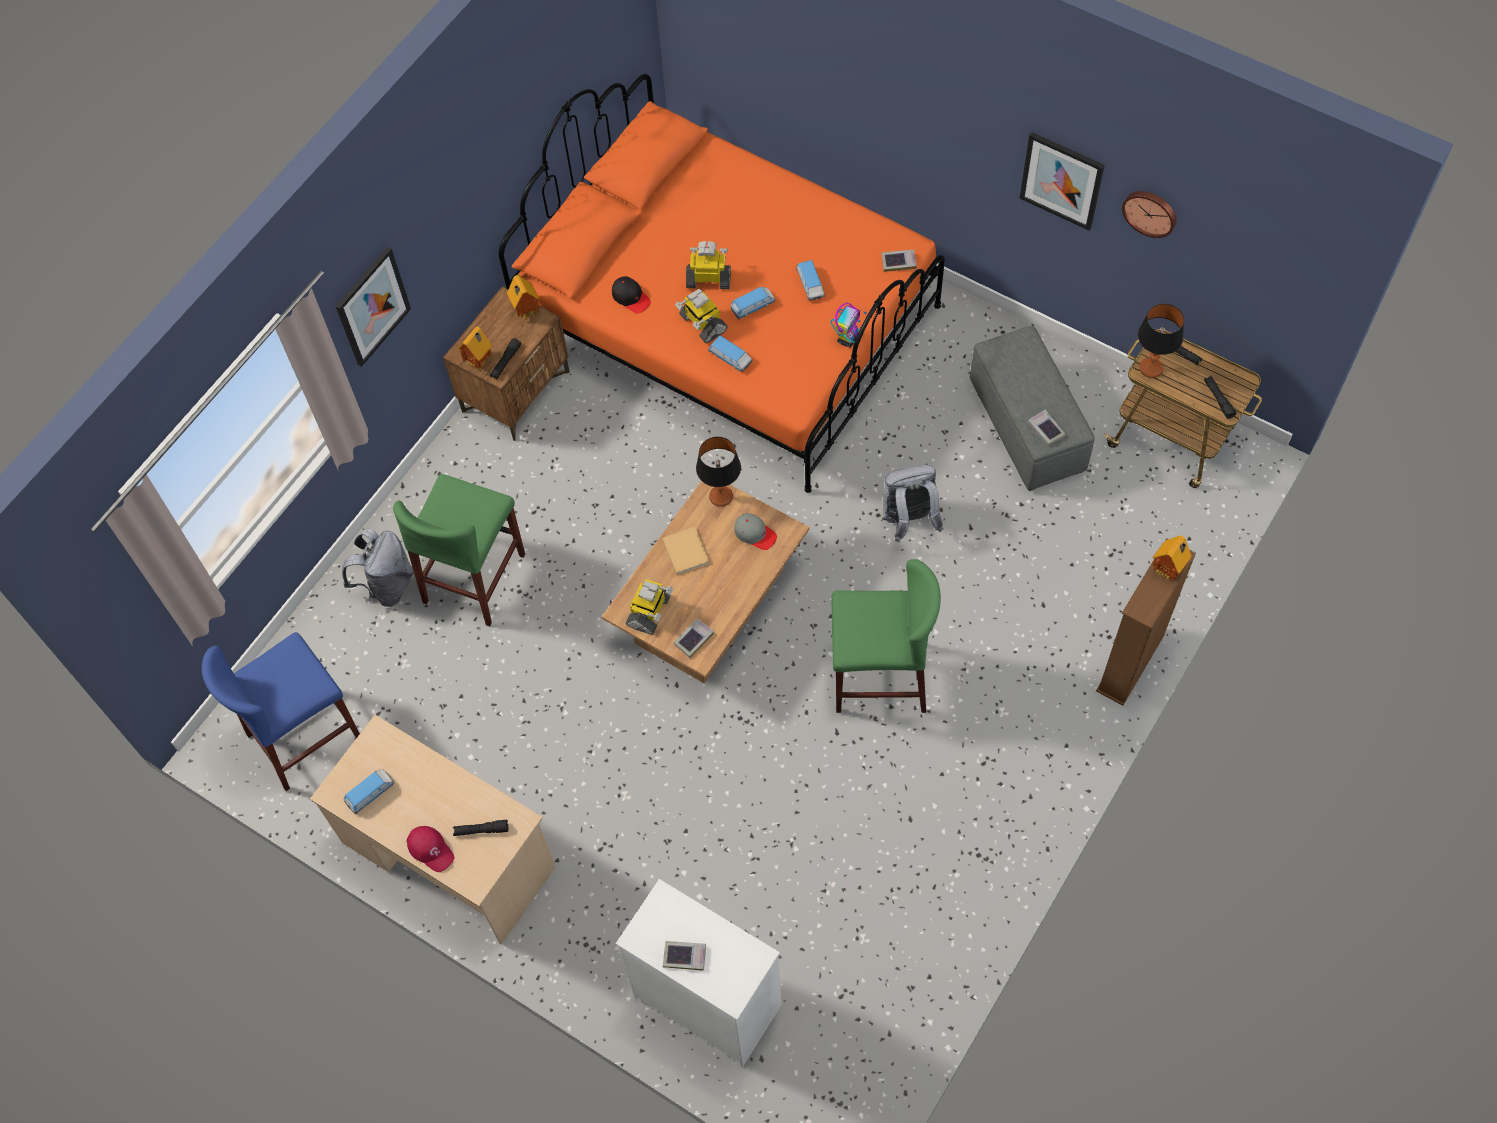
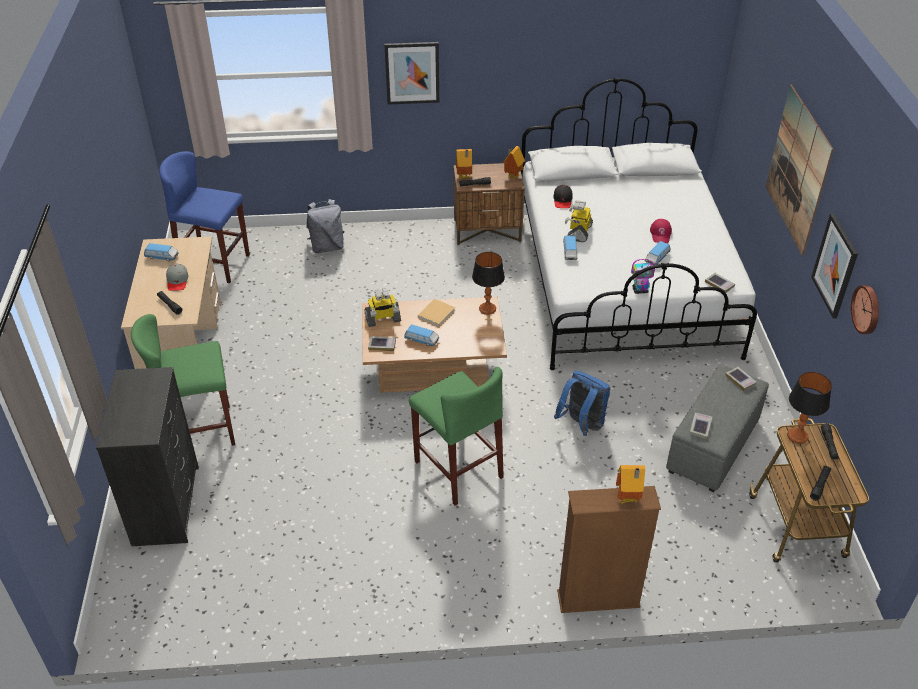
camera: 50 degrees right, 20 degrees down
(431, 849) = (143, 293): red cap -> red cap (660, 234)
(474, 578) = (361, 273): green stool -> green stool (198, 431)
(684, 956) = (125, 403): book -> book (740, 380)
(708, 1000) = (167, 505): white dresser -> black dresser
(709, 279) = (610, 220): toy robot -> none
(730, 323) = (623, 282): orange bed -> white bed
(753, 306) = (614, 244): toy car -> toy car (421, 340)
(755, 533) = (477, 334): grey cap -> grey cap (177, 281)
(909, 521) = (581, 425): grey backpack -> blue backpack
(922, 94) = (798, 169): none -> picture

